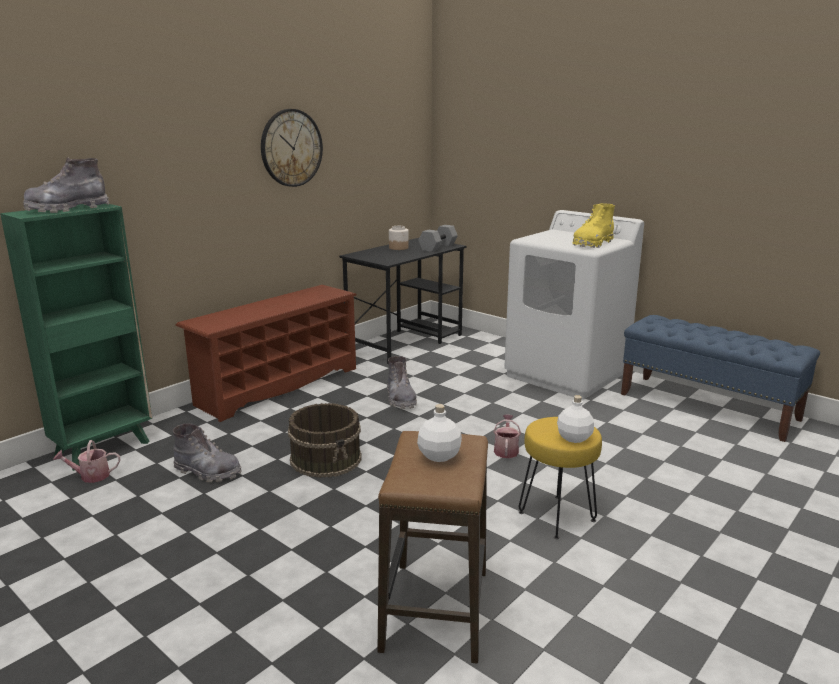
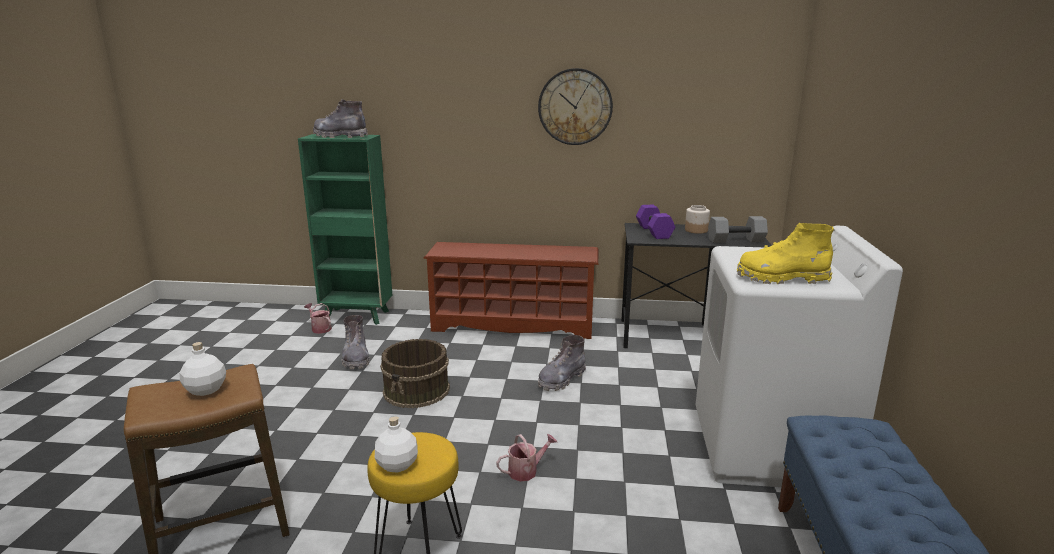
camera: 55 degrees right, 0 degrees up
(378, 255) = (653, 232): none -> purple dumbbell

